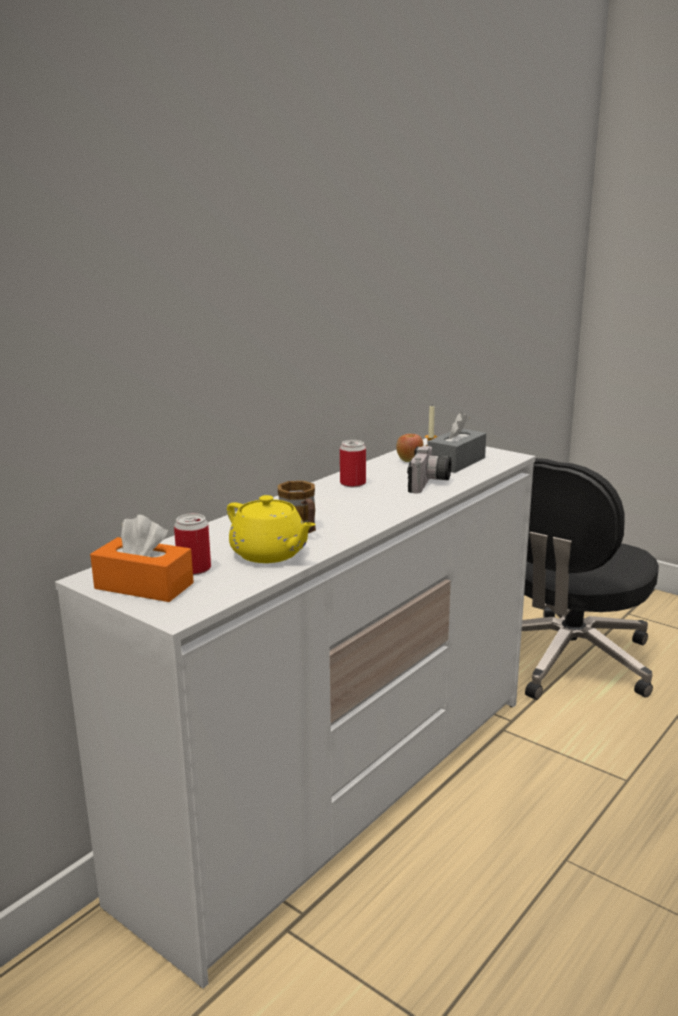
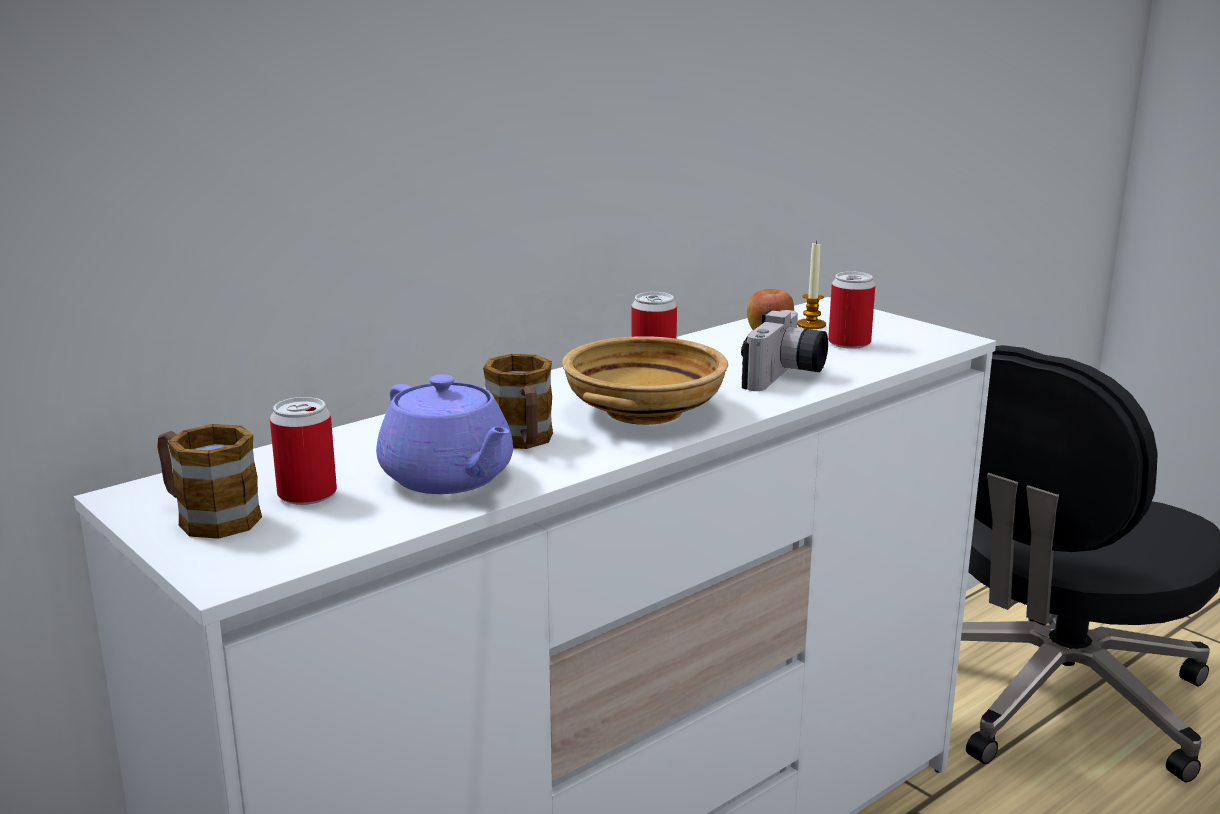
camera: 10 degrees right, 0 degrees up
(144, 586) = (207, 517): orange tissue box -> mug
(270, 554) = (448, 478): yellow teapot -> purple teapot
(360, 509) = (644, 411): none -> beige bowl
(456, 462) = (849, 343): grey tissue box -> can

